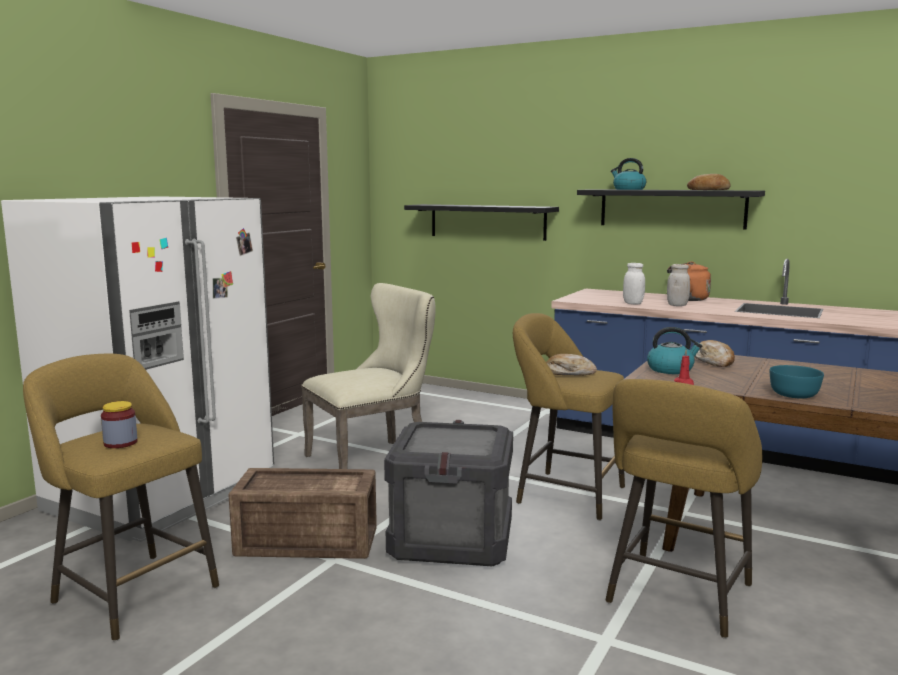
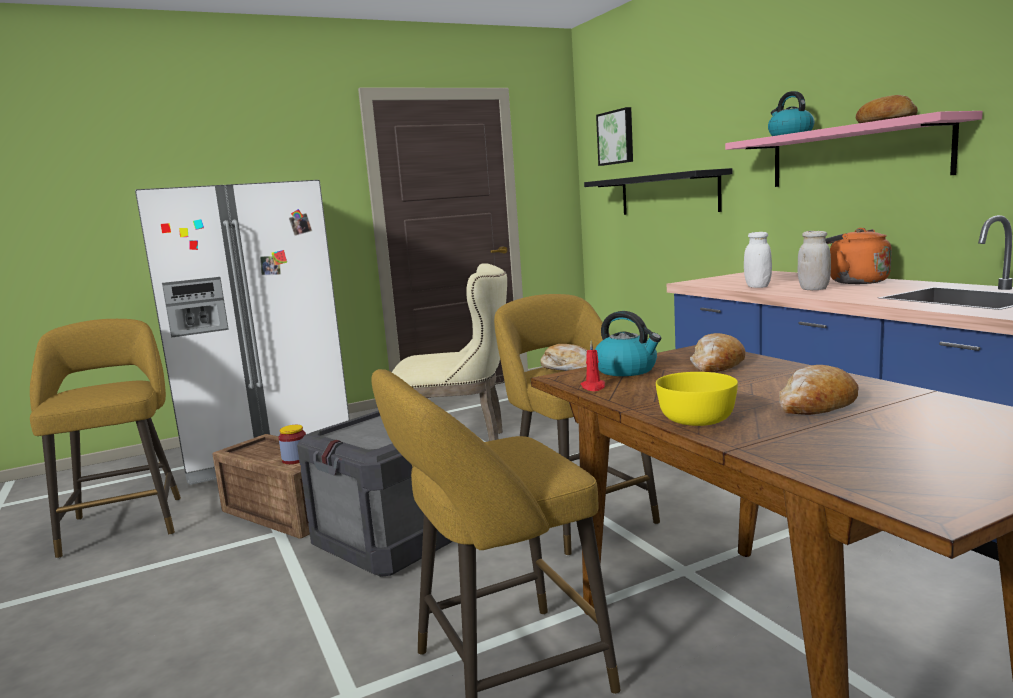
camera: 35 degrees right, 0 degrees up
(120, 443) = (84, 393): jar -> jar (295, 459)
(425, 166) = (616, 137): none -> picture
(671, 208) = (855, 155): black shelf -> pink shelf
(795, 394) = (698, 419): turquoise bowl -> yellow bowl
(828, 380) = (816, 405): none -> bread

